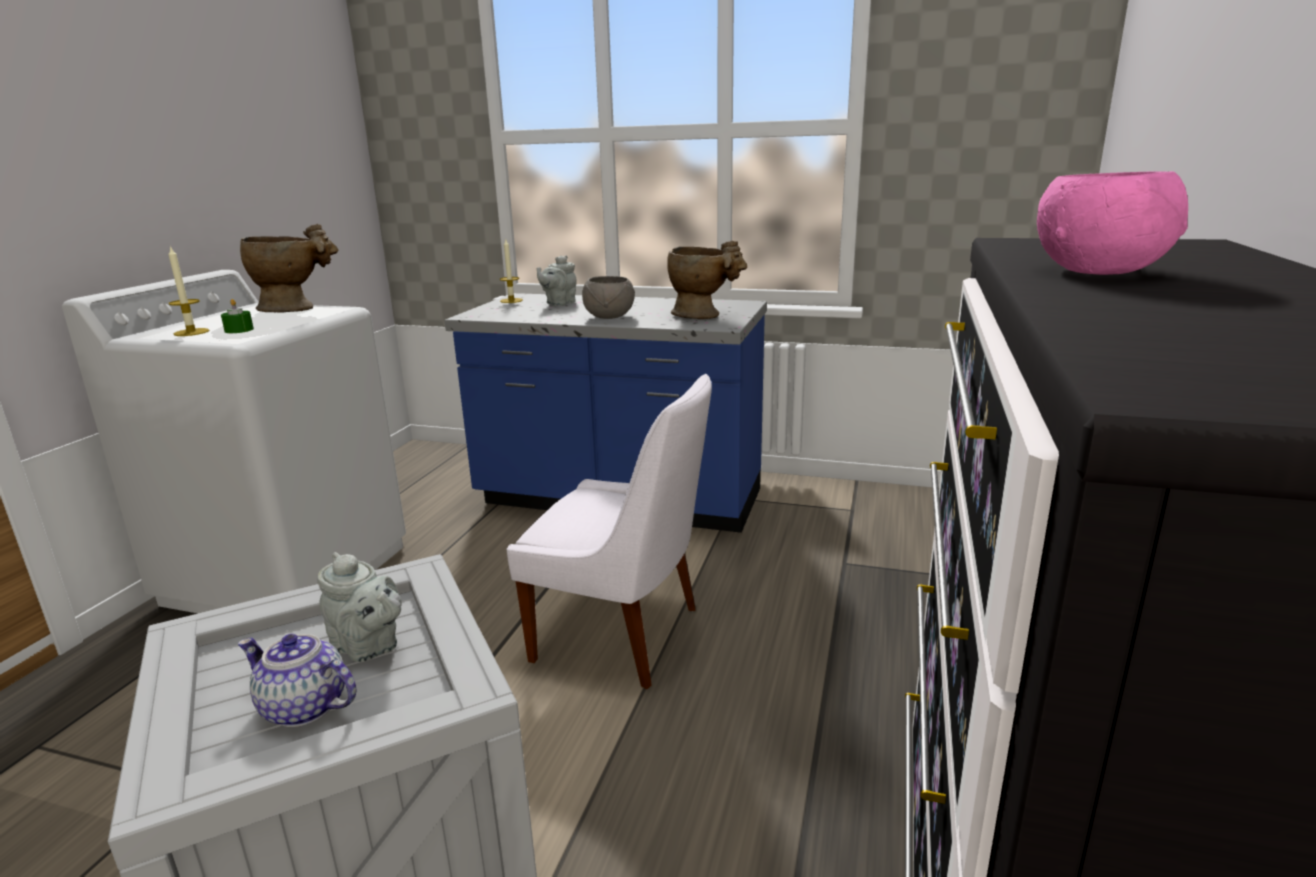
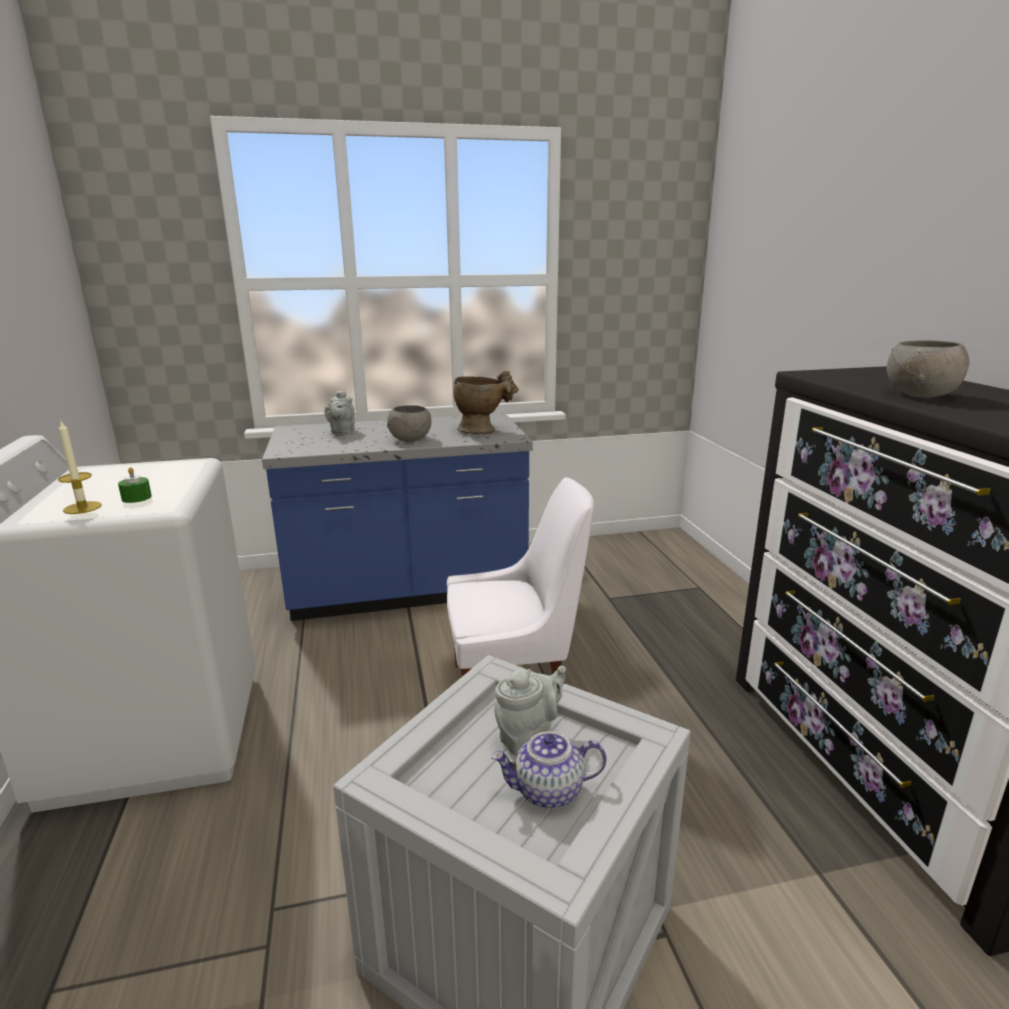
camera: 30 degrees left, 0 degrees up
(296, 308) = (143, 467): beige vase -> none
(368, 647) = (528, 736): grey teapot -> grey teapot turned 45 degrees counterclockwise
(511, 300) = (291, 433): candle -> none
(1101, 271) = (920, 394): pink bowl -> grey bowl

